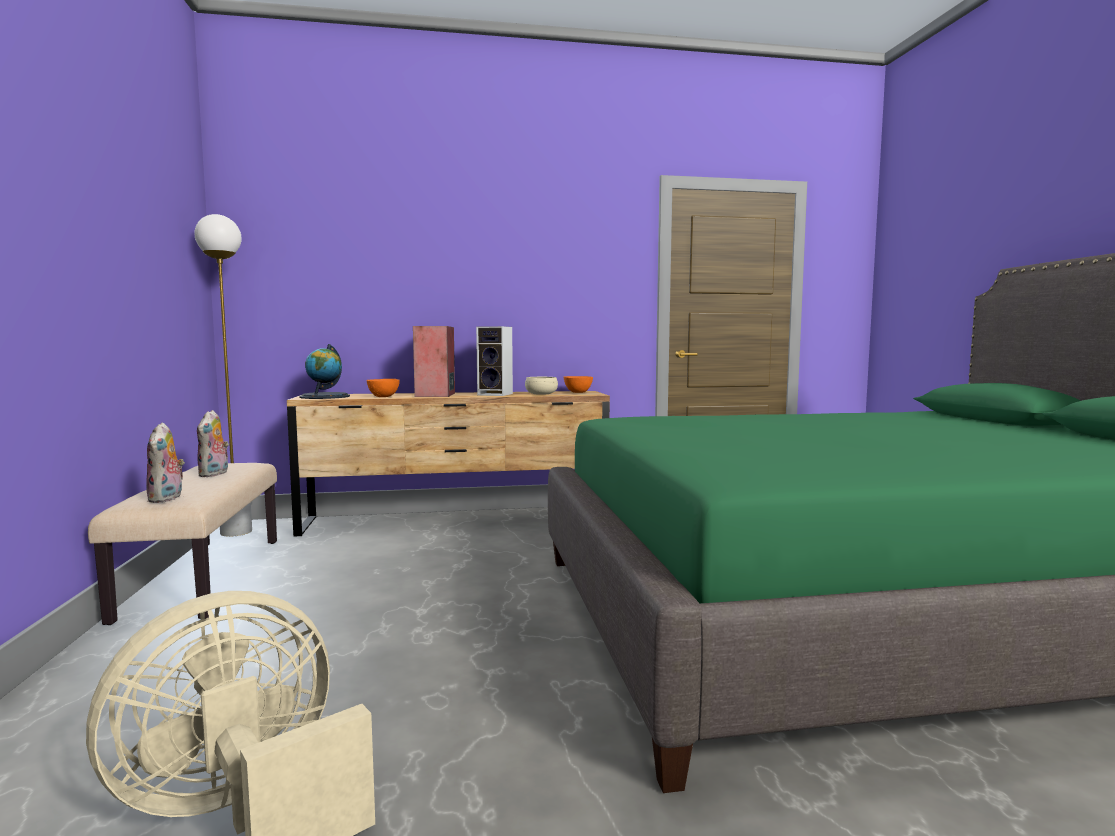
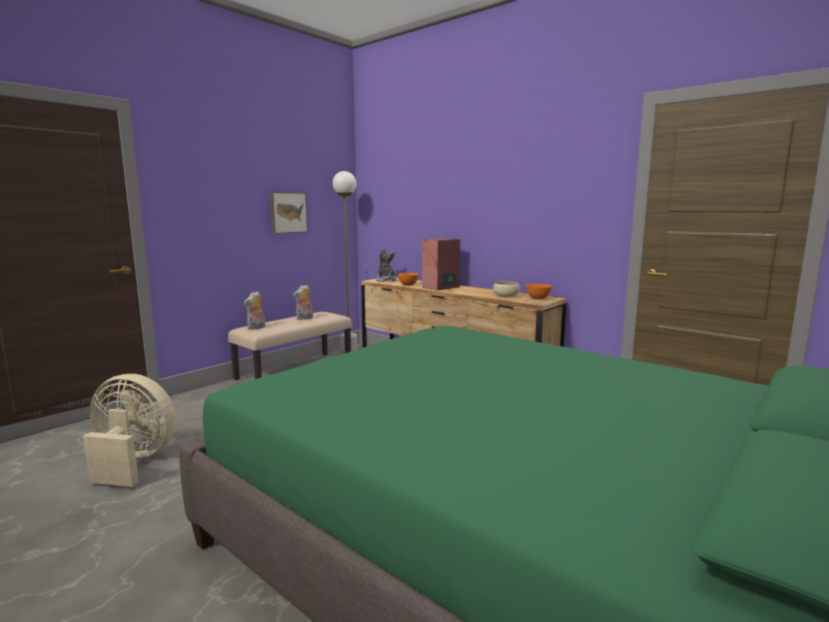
camera: 50 degrees right, 5 degrees up
(146, 275) = (287, 212): none -> picture
(325, 396) = (386, 280): globe -> plush toy
(496, 394) = (475, 292): speaker -> none

